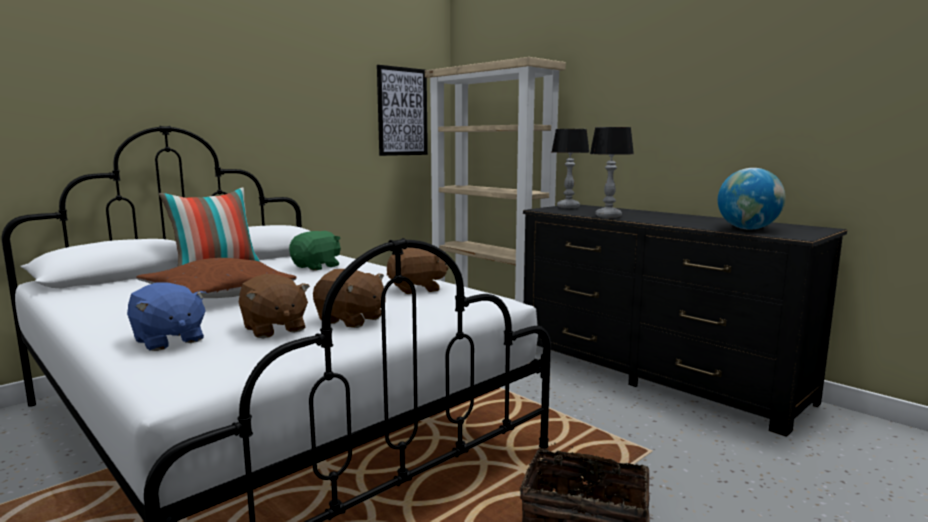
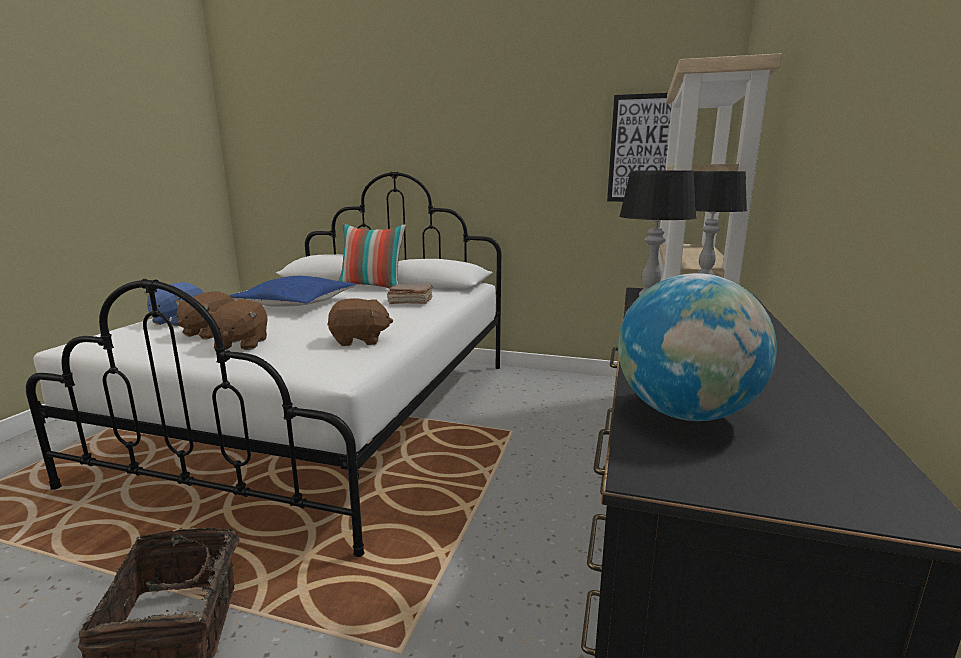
camera: 60 degrees right, 5 degrees up
(217, 295) = (296, 304): brown pillow -> blue pillow
(317, 266) = (410, 302): green plush toy -> brown book
(417, 289) = (359, 340): brown plush toy -> brown plush toy turned 45 degrees counterclockwise

